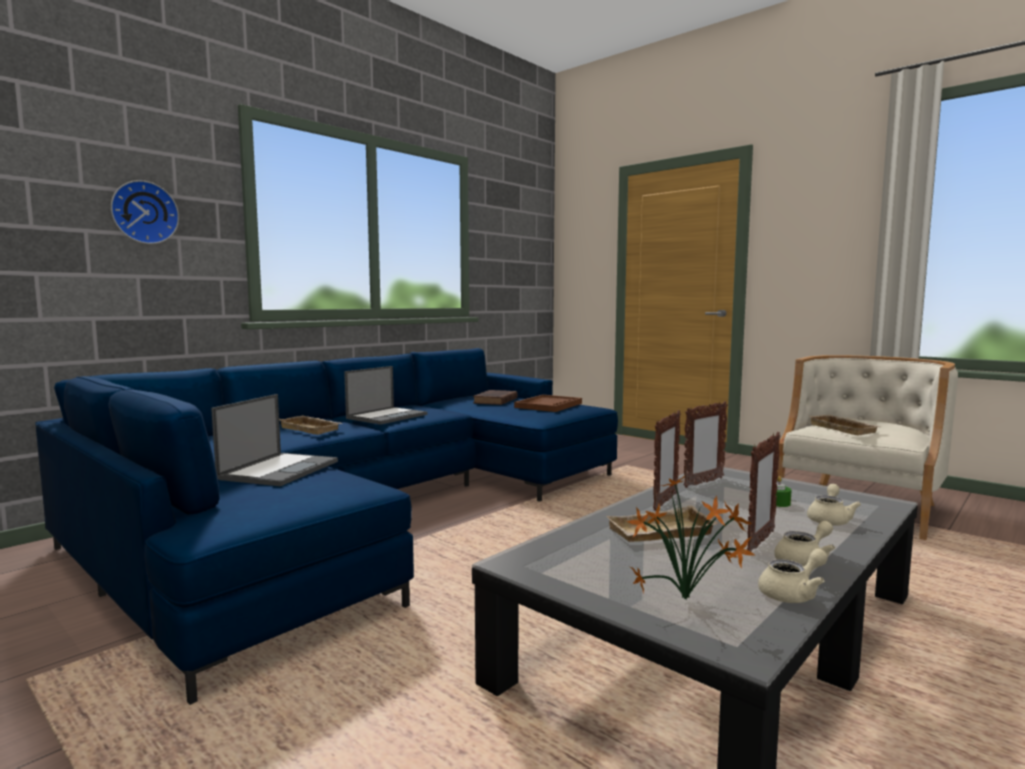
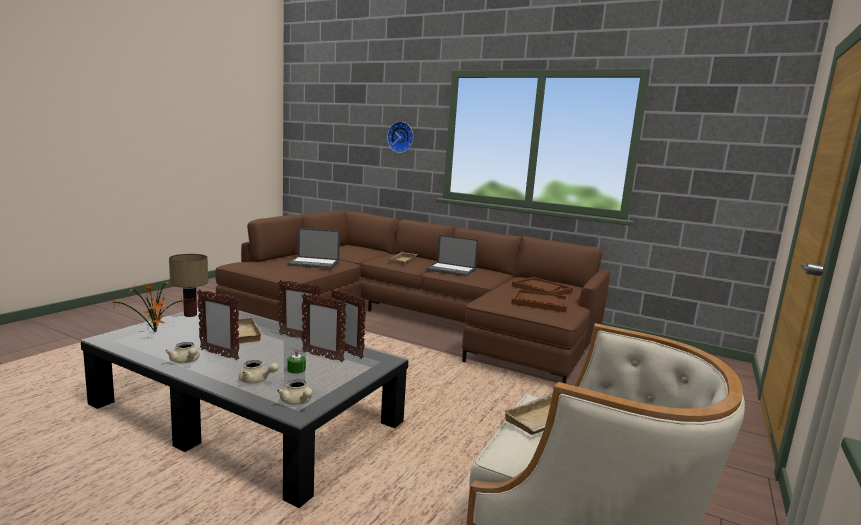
camera: 75 degrees right, 5 degrees up
(367, 512) = (413, 319): blue sofa -> brown sofa
(495, 401) = (541, 289): brown book -> brown tray
(560, 579) = (189, 315): none -> table lamp
(727, 492) = (322, 357): none -> picture frame
(793, 594) = (147, 353): beige teapot -> beige teapot (297, 402)

